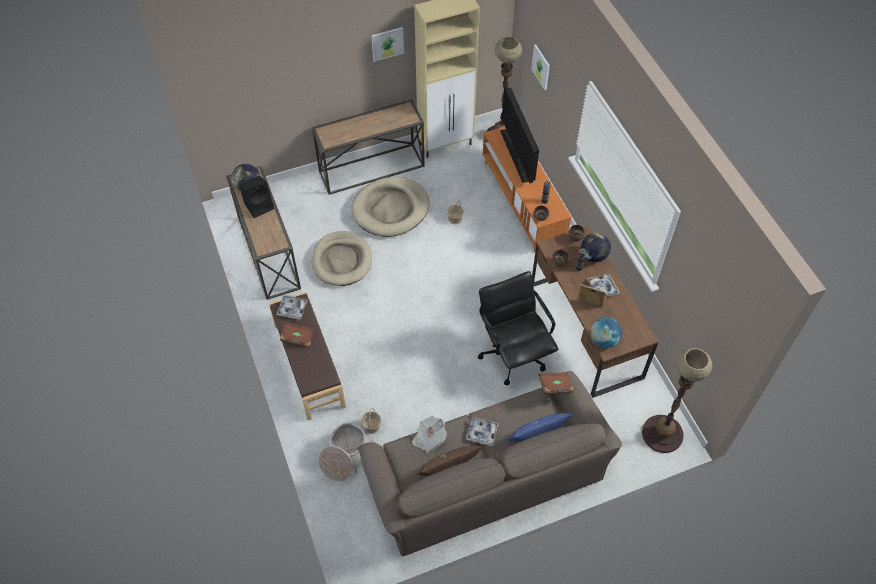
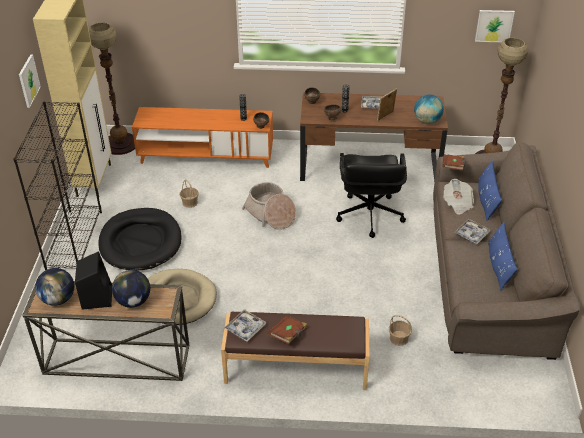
camera: 65 degrees left, 15 degrees down
(345, 455) = (424, 370): basket -> basket (270, 214)
(371, 168) = (74, 240): console table -> black bookcase
(391, 209) = (140, 242): beige dog bed -> black dog bed
(429, 438) = (463, 270): newspaper -> newspaper (457, 203)
(448, 466) = (499, 266): brown pillow -> blue pillow
(513, 354) = (369, 215): black office chair -> black office chair turned 90 degrees counterclockwise
(517, 155) = (178, 117): television -> none
(541, 67) = (145, 22): picture -> picture (494, 26)
(593, 256) = (337, 99): globe -> globe (133, 301)

